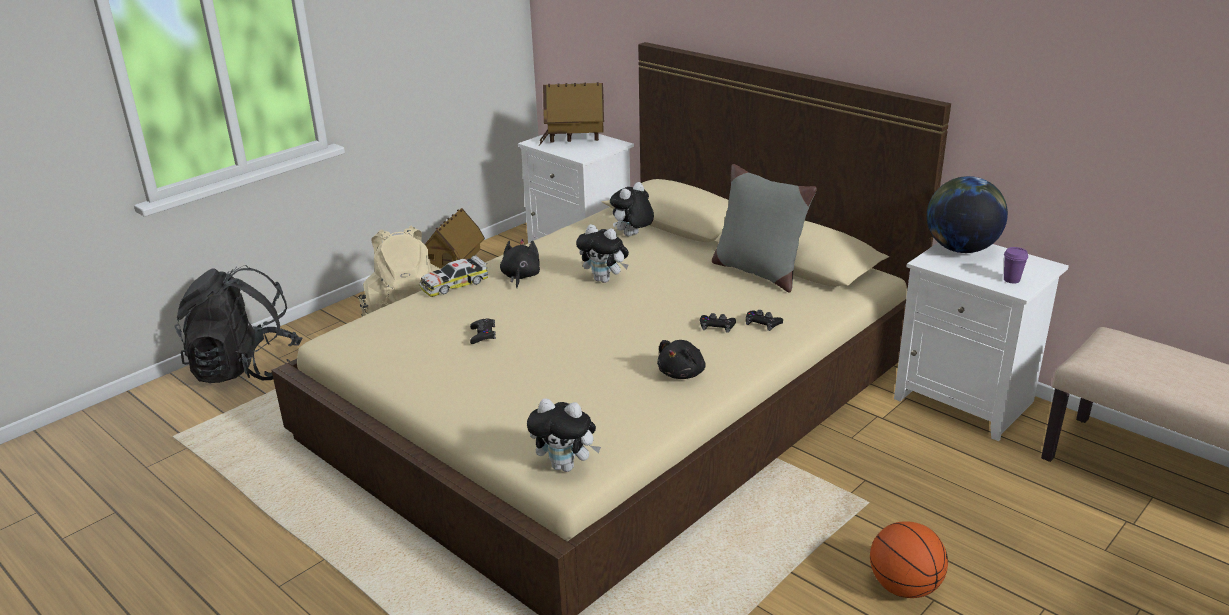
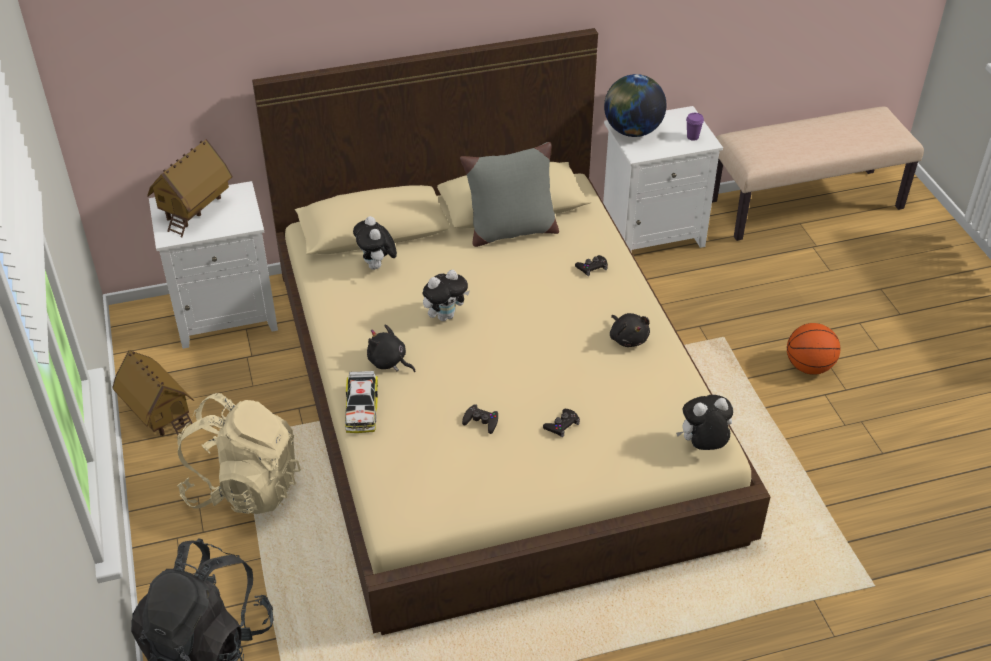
camera: 60 degrees left, 15 degrees up
(566, 466) = (702, 446): plush toy -> plush toy turned 150 degrees counterclockwise
(717, 326) = (576, 291): black game controller -> black game controller (562, 425)

